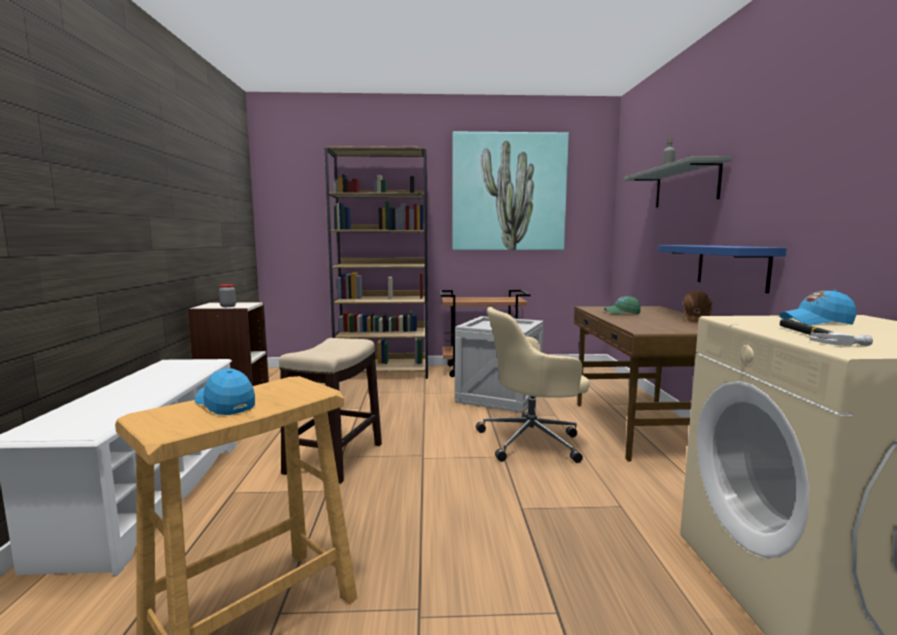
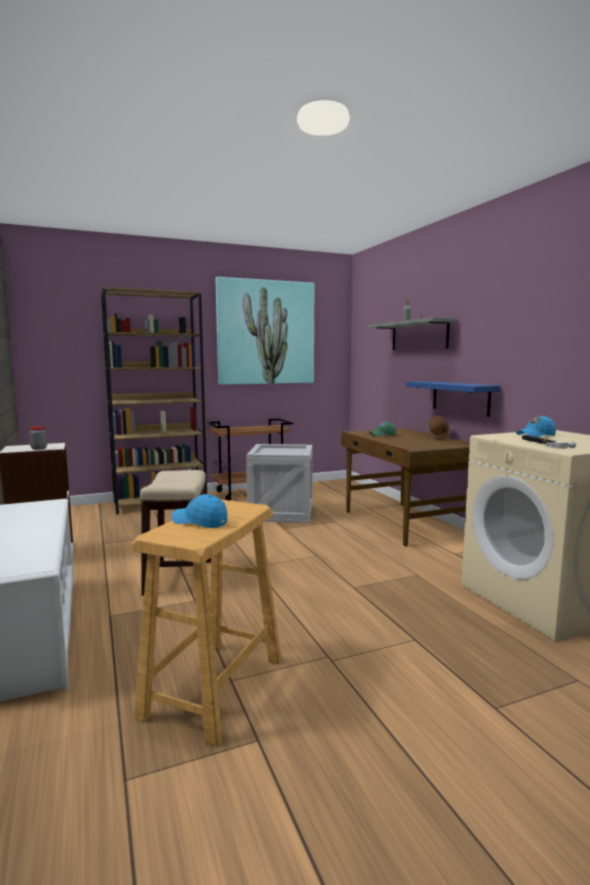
camera: 20 degrees left, 0 degrees up
(532, 441) = (330, 542): beige office chair -> none

